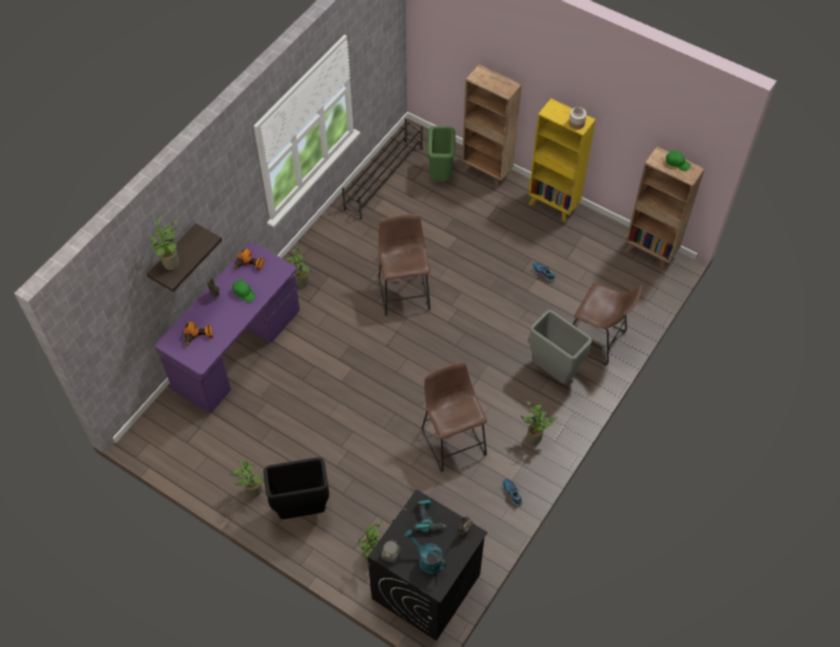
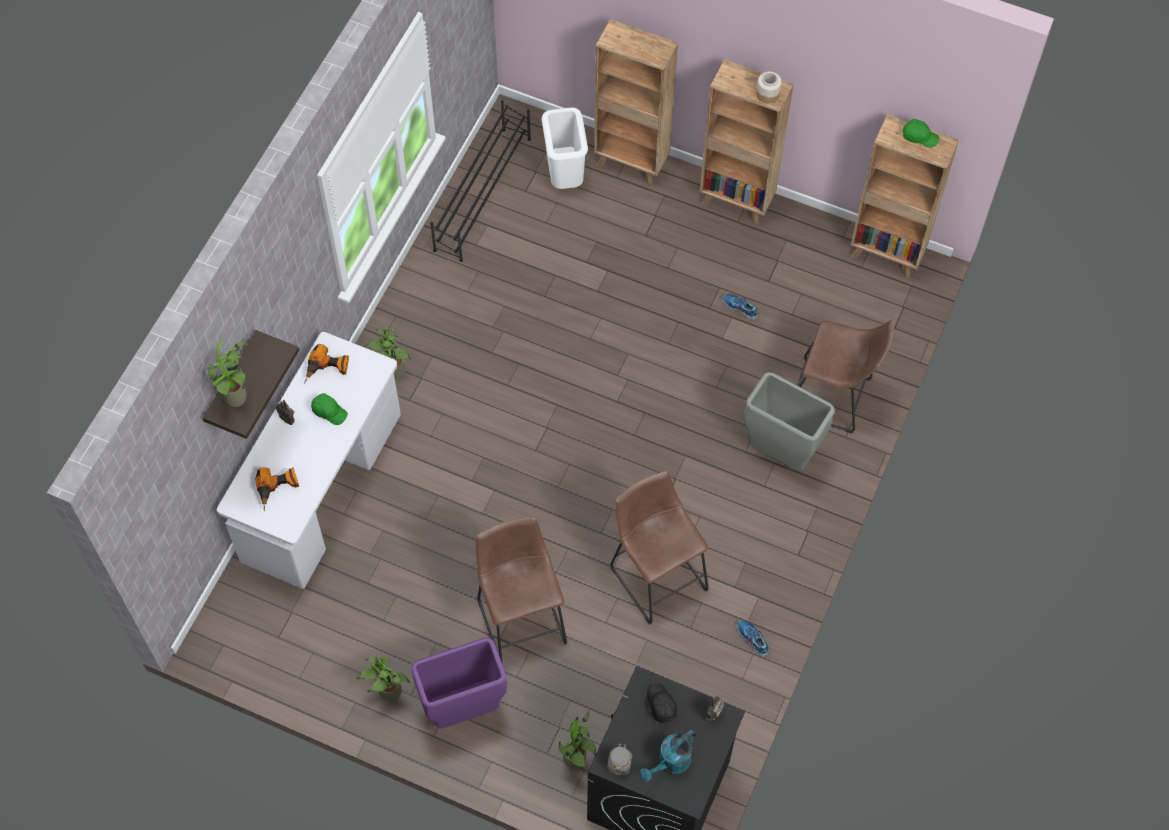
camera: 10 degrees left, 5 degrees up
(237, 349) = (322, 487): purple desk -> white desk
(302, 510) = (464, 710): black trash can -> purple trash can
(404, 291) = (545, 363): brown stool -> brown stool (521, 617)
(427, 560) = (670, 764): turquoise watering can -> turquoise watering can turned 75 degrees counterclockwise
(428, 519) = (661, 705): power drill -> black cap
(441, 175) = (565, 177): green trash can -> white trash can
(535, 436) = (771, 552): potted plant -> none
(553, 205) = (736, 202): yellow bookcase -> brown bookcase

